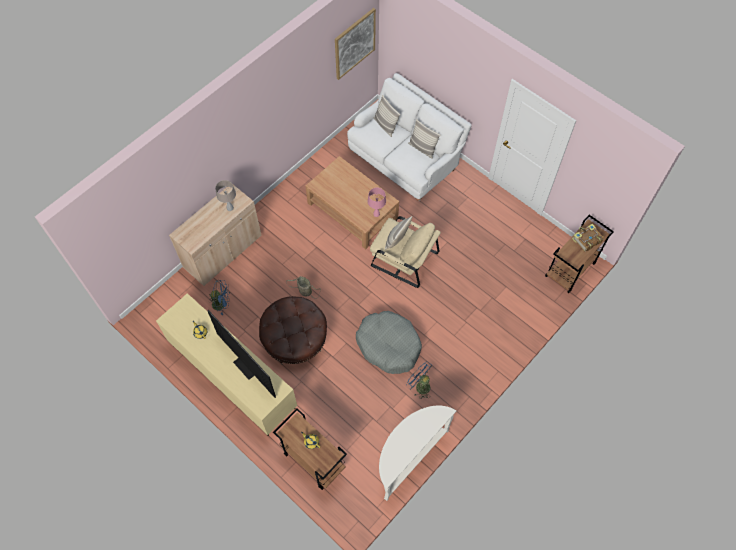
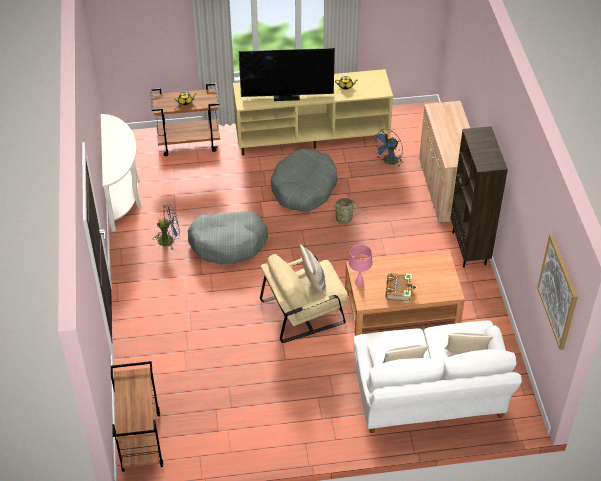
camera: 130 degrees right, 15 degrees down
(230, 208) = (452, 149): beige table lamp -> none
(270, 206) = (469, 248): none -> brown bookcase
(295, 339) = (304, 188): brown ottoman -> grey dog bed
(586, 240) = (134, 410): book -> book (399, 290)

